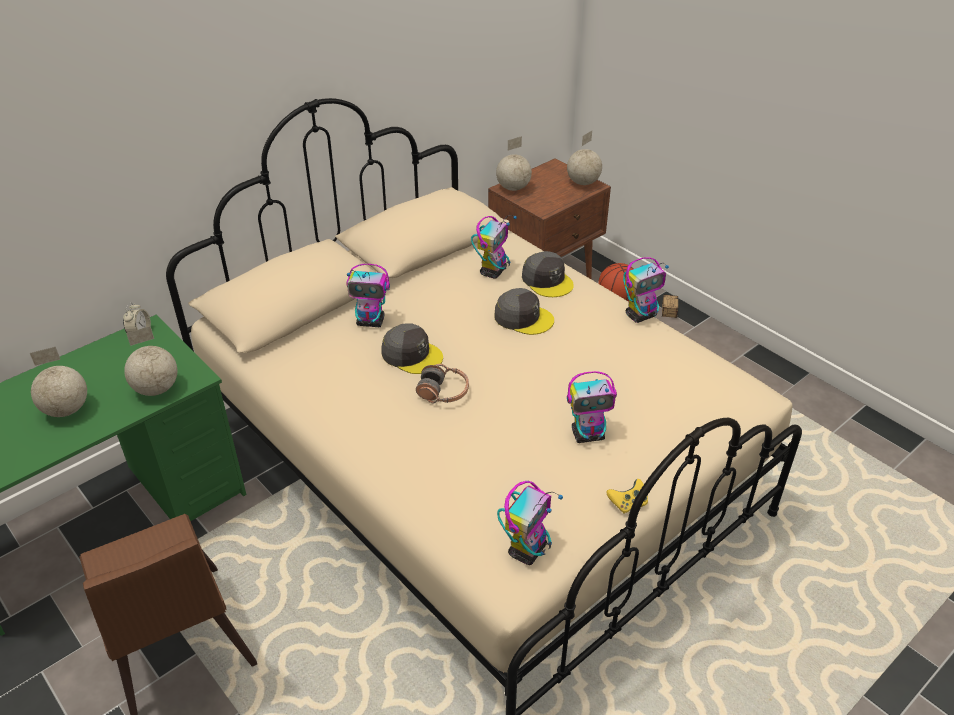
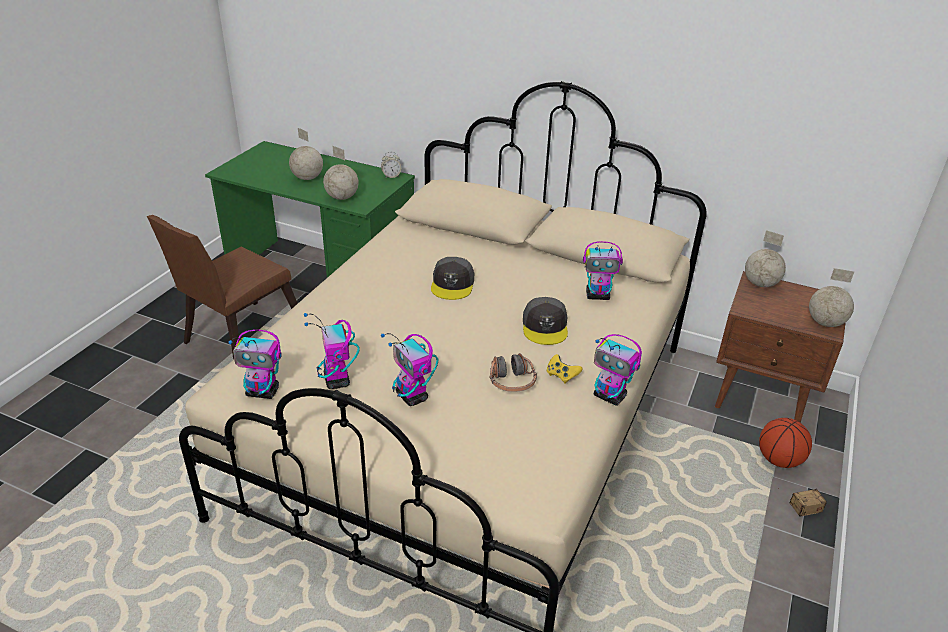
camera: 65 degrees right, 5 degrees down
(371, 322) = (479, 256): toy robot -> toy robot (337, 381)
(443, 392) = (418, 310): headphones -> headphones (511, 382)
(547, 280) = (612, 328): grey cap -> none
(627, 503) = (337, 437): yellow game controller -> yellow game controller (561, 375)

